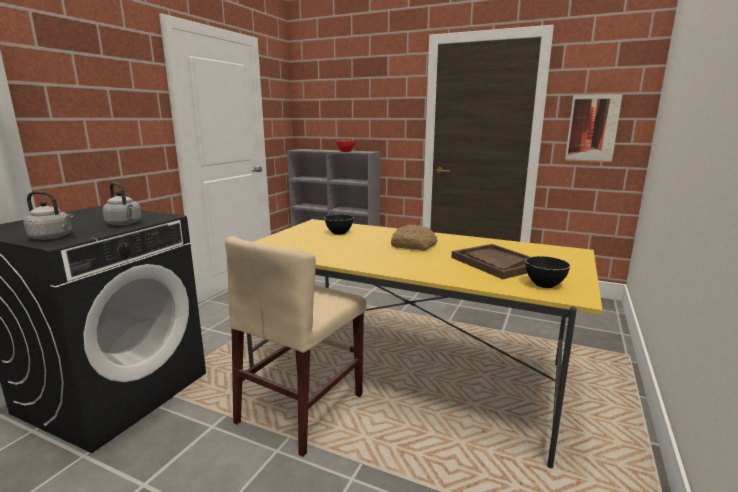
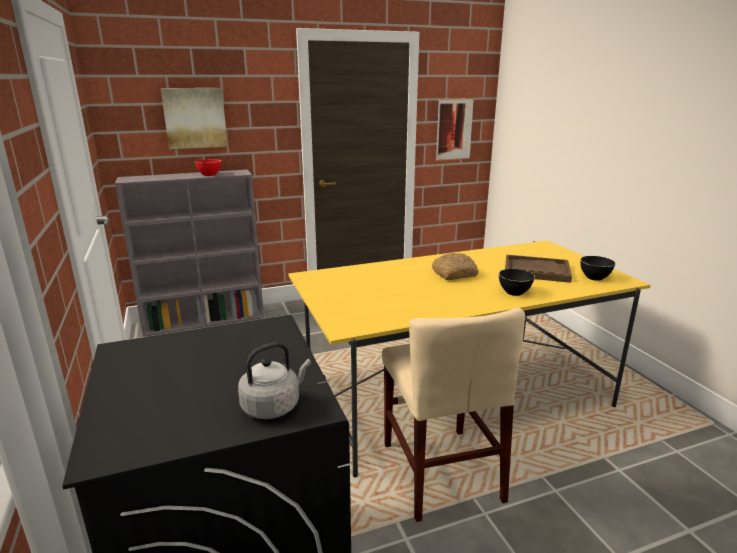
camera: 45 degrees left, 5 degrees up
(125, 223) = (274, 352): grey kettle -> none
(339, 233) = (364, 281): black bowl -> black bowl (514, 292)
(349, 109) = (195, 118): none -> picture

